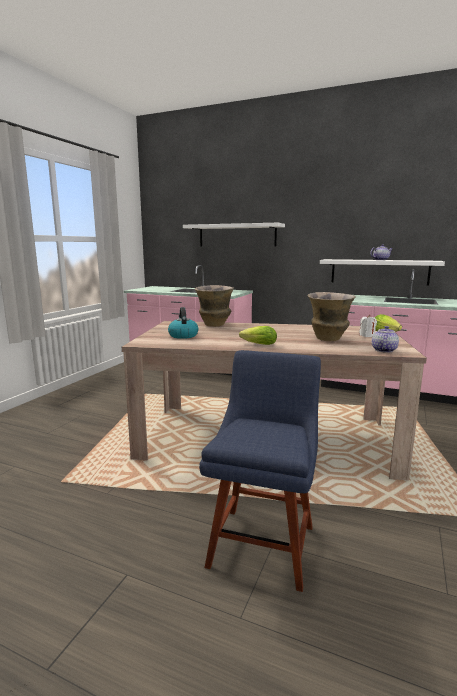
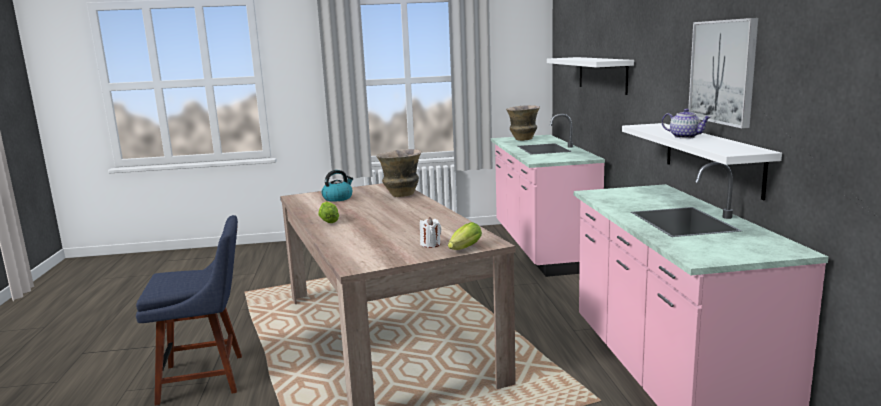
camera: 60 degrees right, 0 degrees up
(329, 339) = (386, 235): vase -> vase (523, 139)
(383, 350) = (355, 258): teapot -> none
(389, 225) = (723, 72): none -> picture

